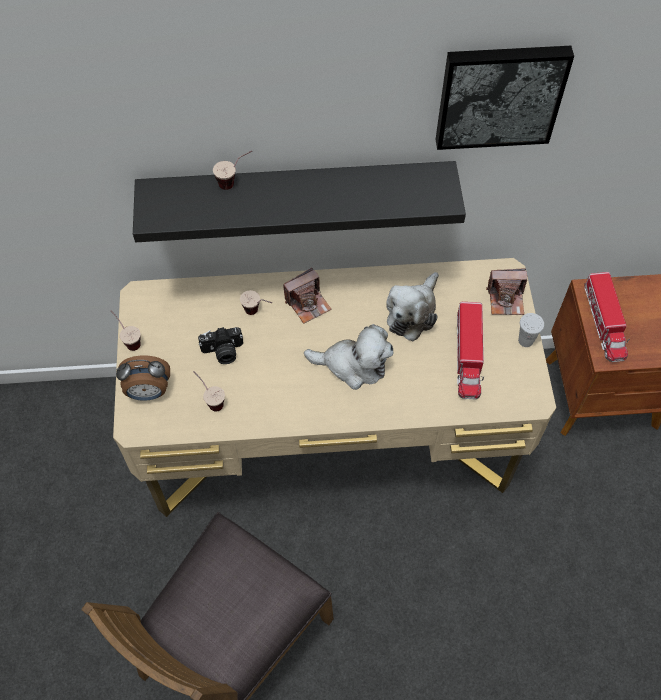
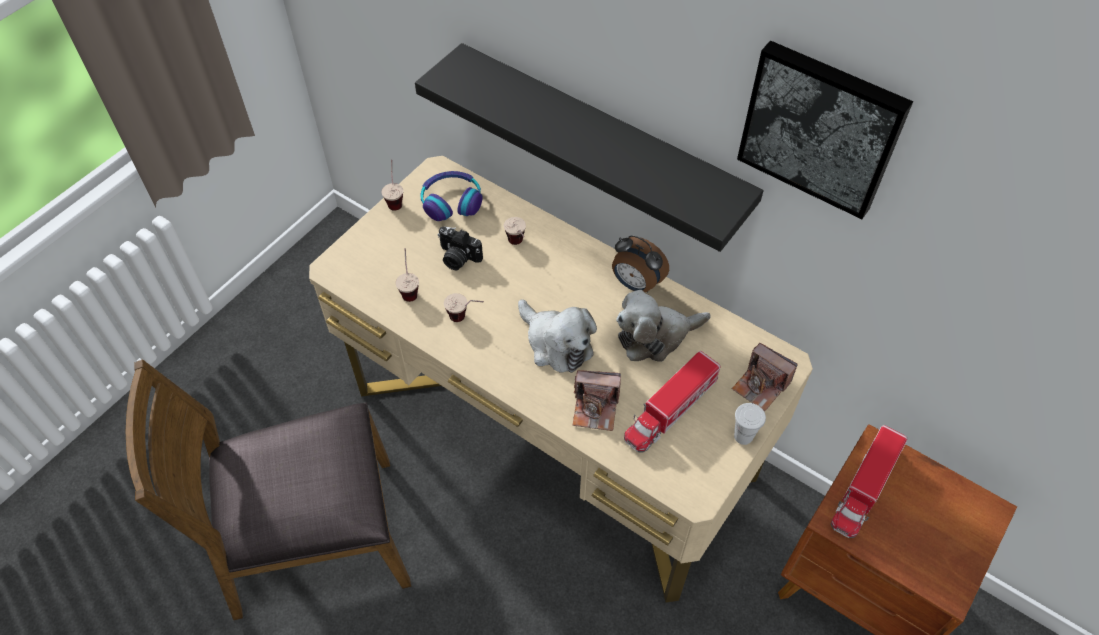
camera: 40 degrees right, 5 degrees down
(148, 392) = (369, 249): alarm clock -> alarm clock (635, 284)
(175, 312) = (451, 201): none -> headphones
(235, 181) = (539, 90): cup -> cup (466, 318)
(308, 303) = (568, 266): camera -> camera (595, 408)

